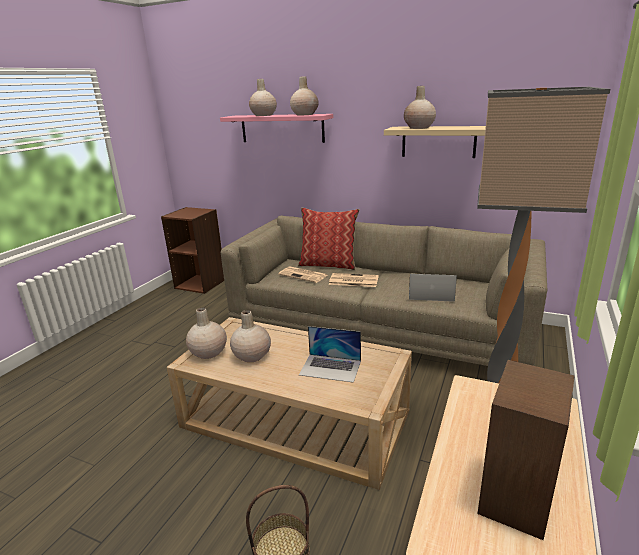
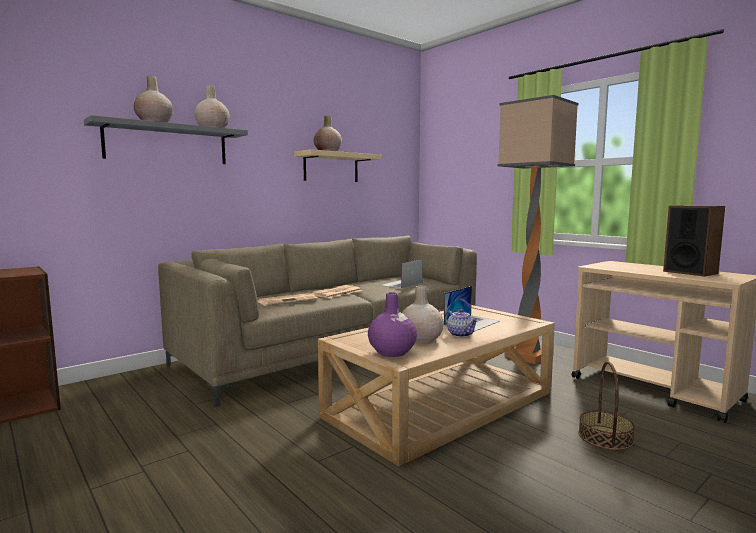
camera: 65 degrees left, 15 degrees down
(208, 352) = (392, 352): beige vase -> purple vase
(282, 128) = (167, 144): pink shelf -> grey shelf
(282, 371) = (461, 334): none -> teapot
(328, 264) = (280, 293): pillow -> none

